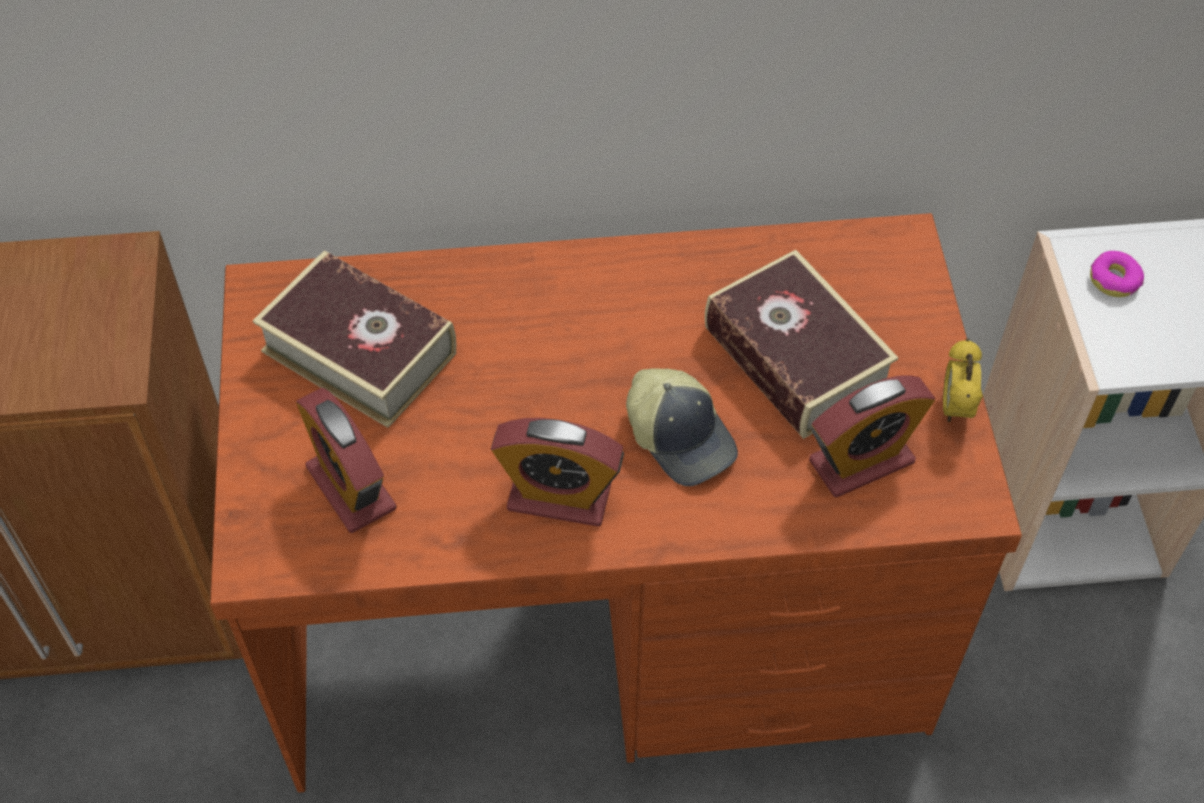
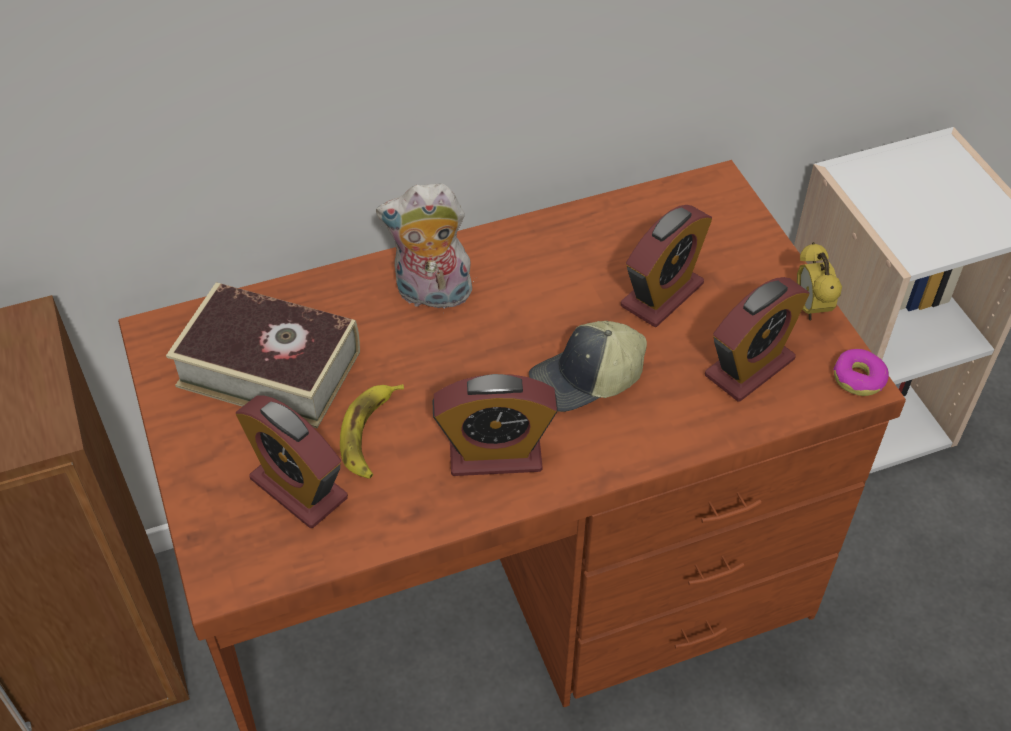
camera: 15 degrees left, 5 degrees down
(439, 447) = (370, 434): none -> banana
(549, 306) = (431, 295): none -> plush toy
(681, 436) = (586, 380): cap -> cap turned 120 degrees clockwise
(795, 358) = (662, 295): book -> alarm clock
(1114, 280) = (889, 189): donut -> donut (858, 378)

